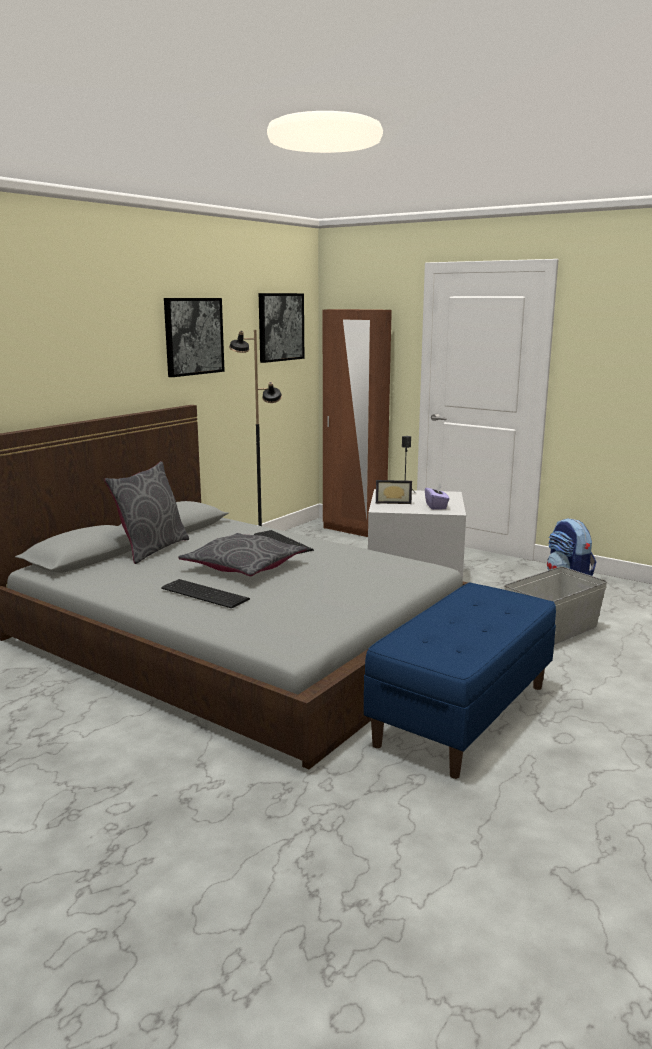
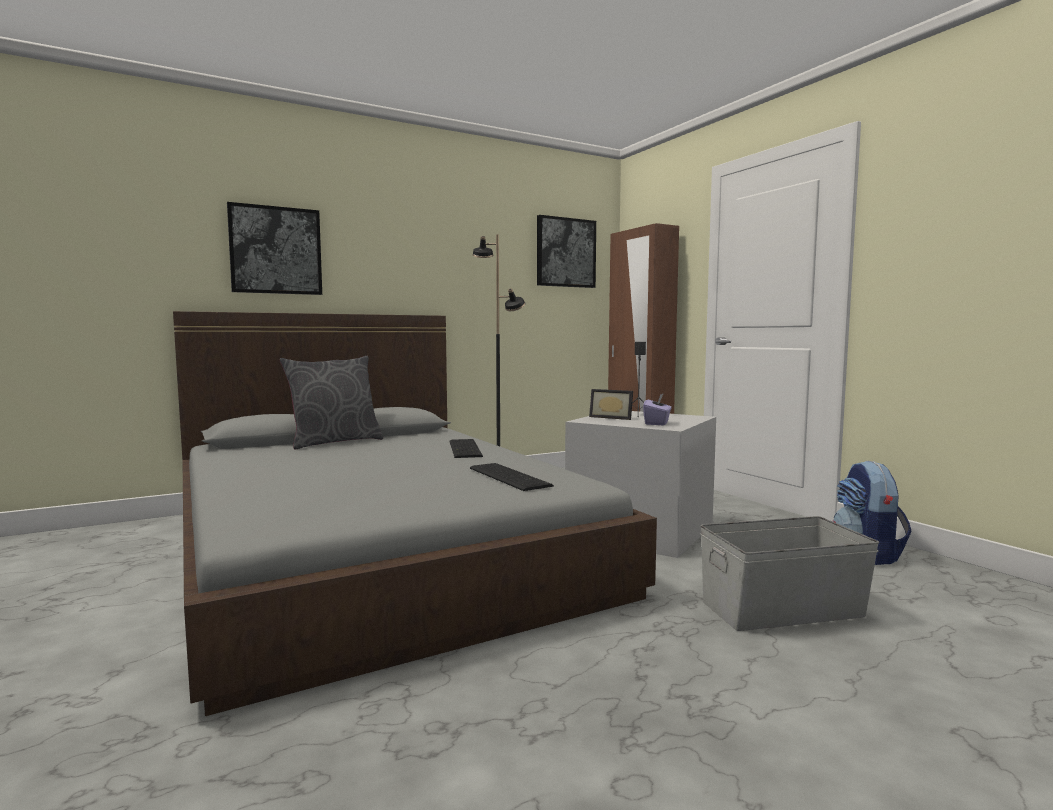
camera: 25 degrees right, 10 degrees down
(193, 336) = (450, 249): picture -> picture (275, 250)
(205, 593) = (289, 473): keyboard -> keyboard (510, 476)
(244, 566) = (382, 461): grey pillow -> none
(462, 714) = (510, 694): blue bench -> none

